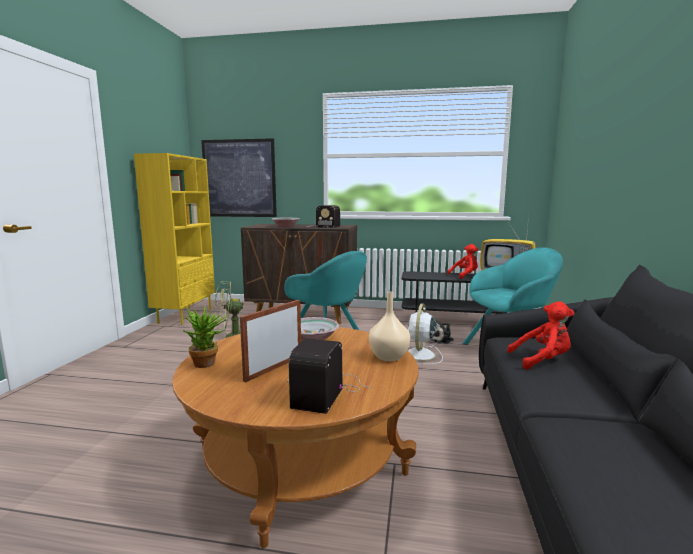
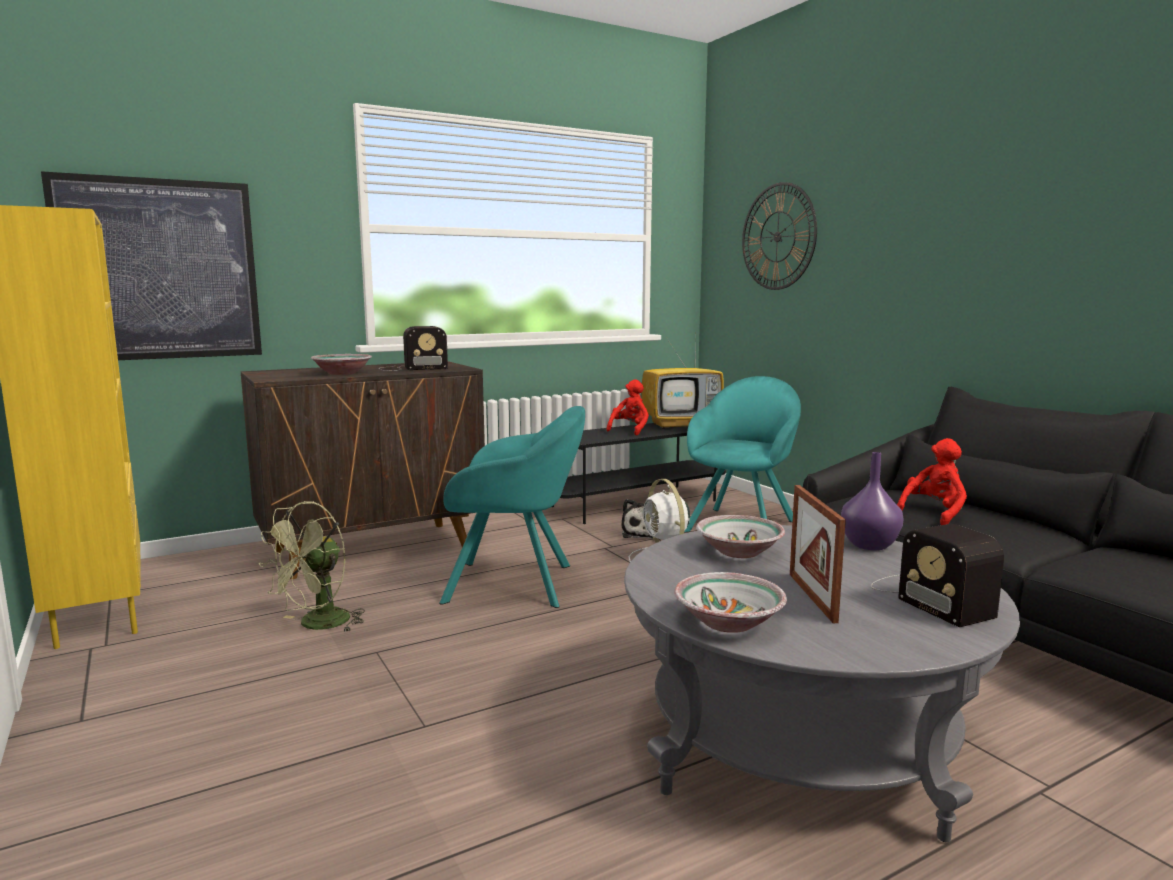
camera: 40 degrees left, 0 degrees up
(208, 364) = (729, 622): potted plant -> bowl
(301, 462) = (800, 740): brown coffee table -> grey coffee table
(389, 357) = (870, 545): beige vase -> purple vase
(581, 145) = (778, 236): none -> wall clock

